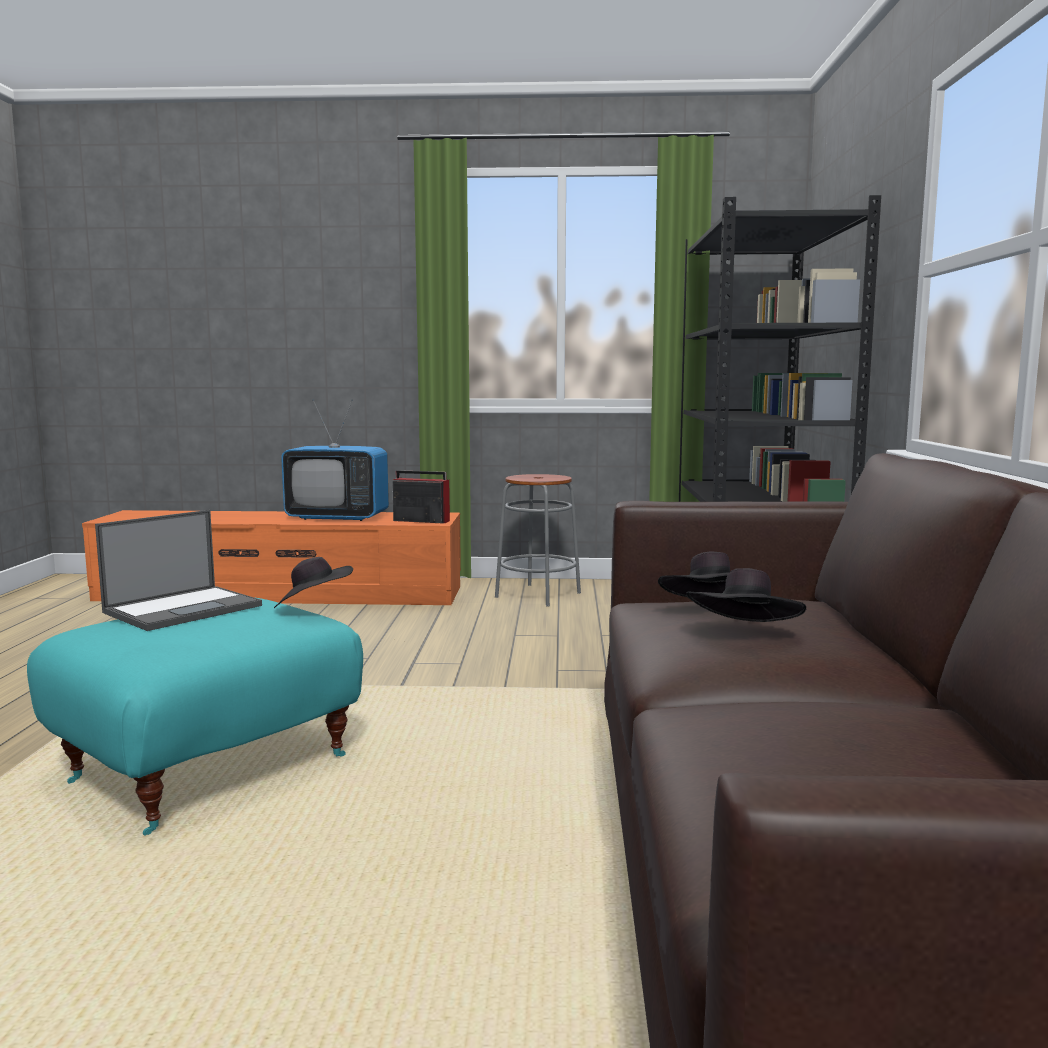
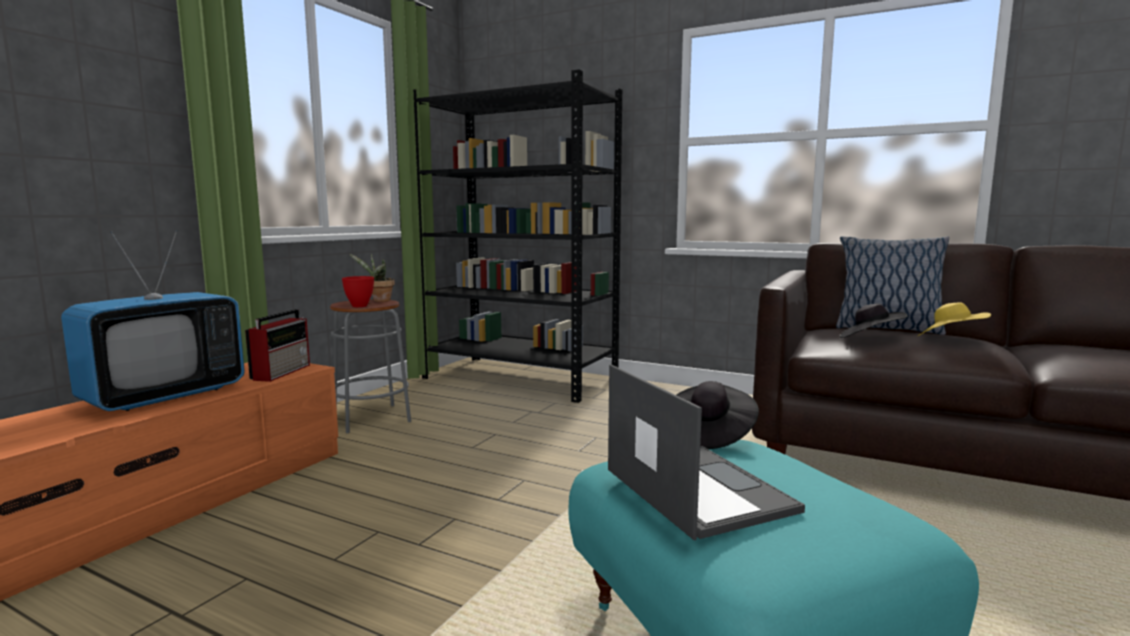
camera: 65 degrees left, 0 degrees up
(420, 521) = (282, 372): radio -> radio turned 150 degrees clockwise
(520, 478) = (360, 306): none -> red bowl
(556, 477) = (379, 301): none -> potted plant
(745, 634) = (950, 340): black hat -> yellow hat
(834, 617) = (886, 329): none -> pillow

